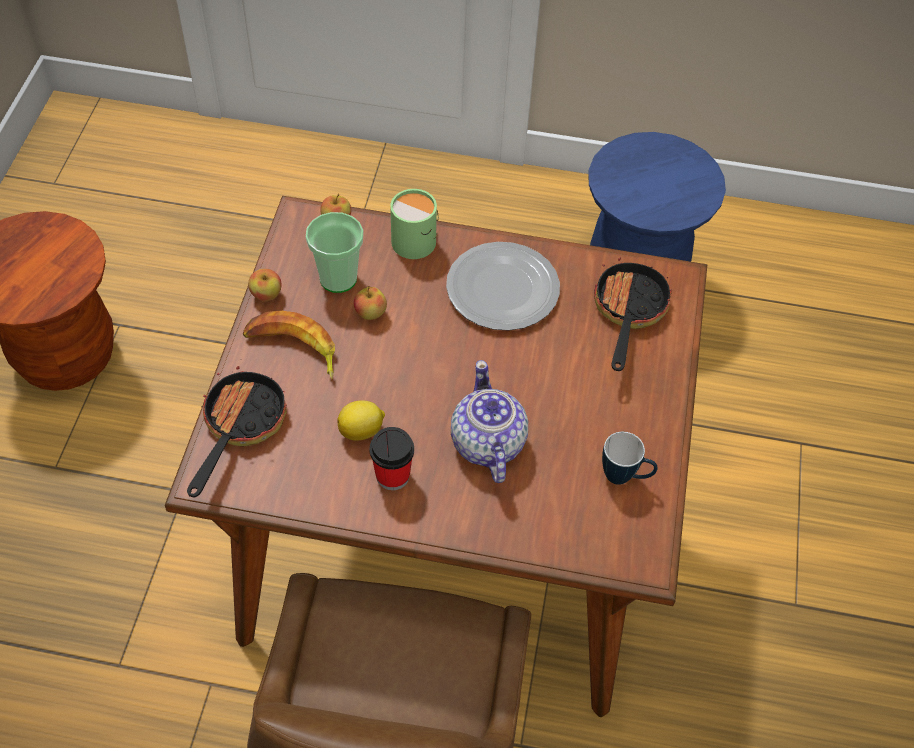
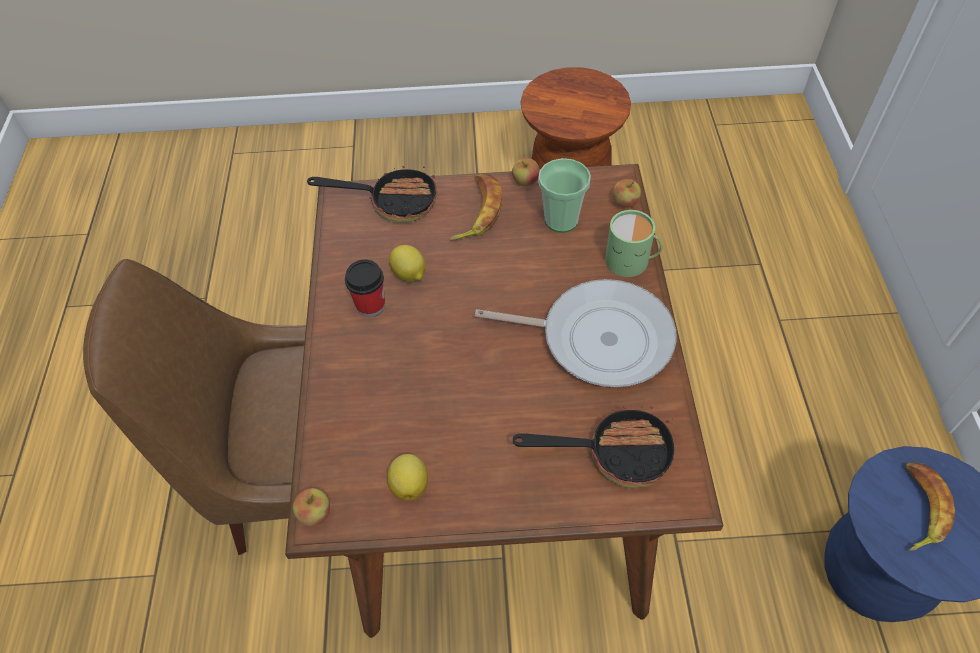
camera: 80 degrees right, 0 degrees up
(370, 313) = (532, 250): apple -> apple (315, 513)
(487, 444) = (419, 364): teapot -> none
(501, 289) = (599, 338): plate -> frying pan
(625, 477) = (410, 484): mug -> lemon
(646, 183) = (919, 508): none -> banana

